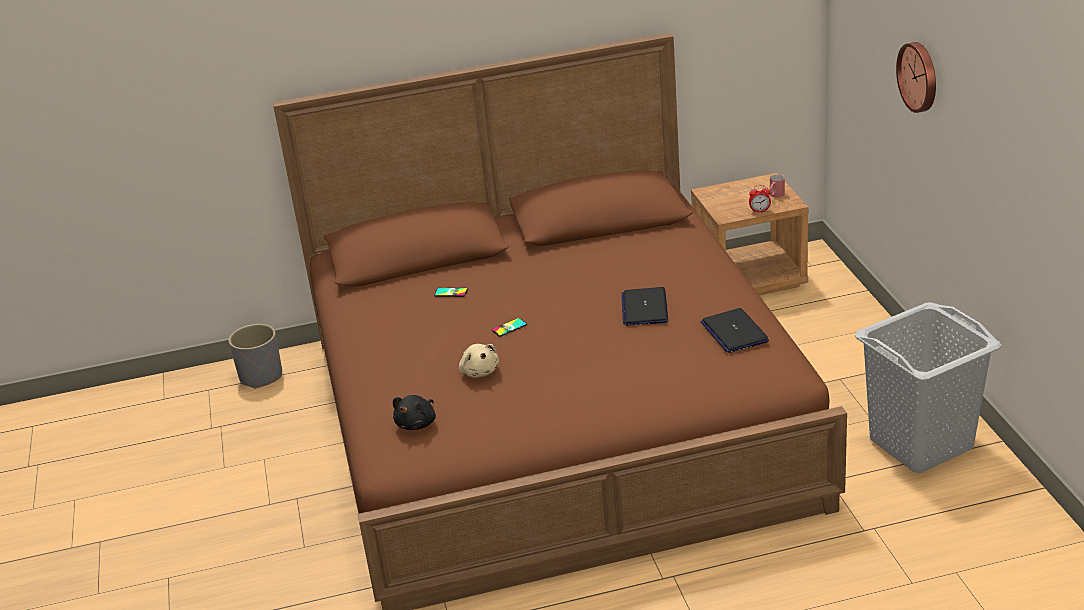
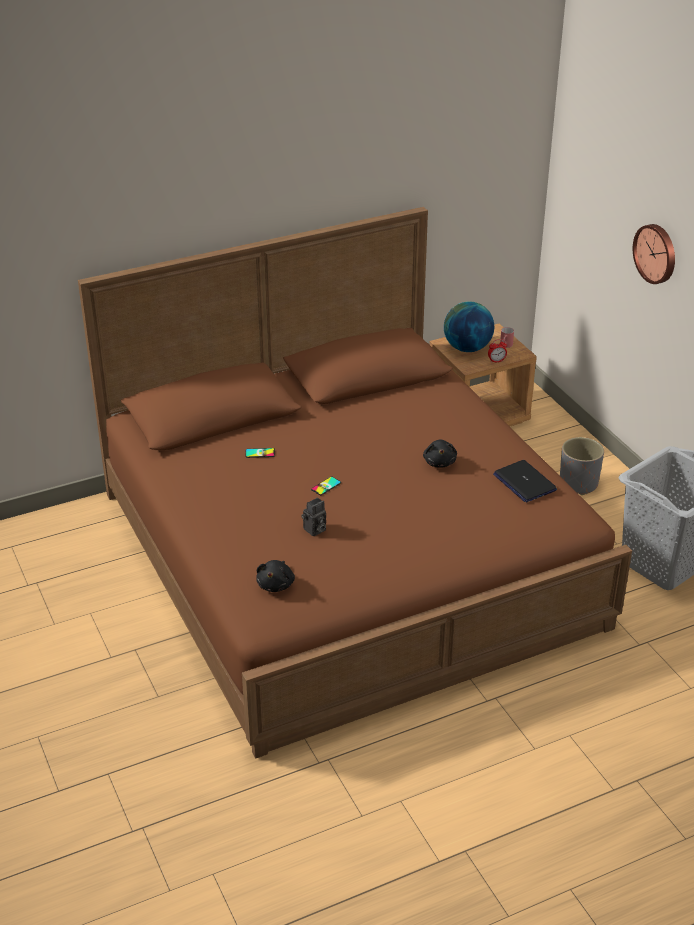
camera: 15 degrees left, 5 degrees up
(261, 376) = (59, 530): grey planter -> grey planter (578, 483)
(479, 371) = (314, 530): beige plush toy -> camera
(644, 308) = (439, 462): laptop -> black plush toy
(730, 197) = (467, 348): none -> globe

